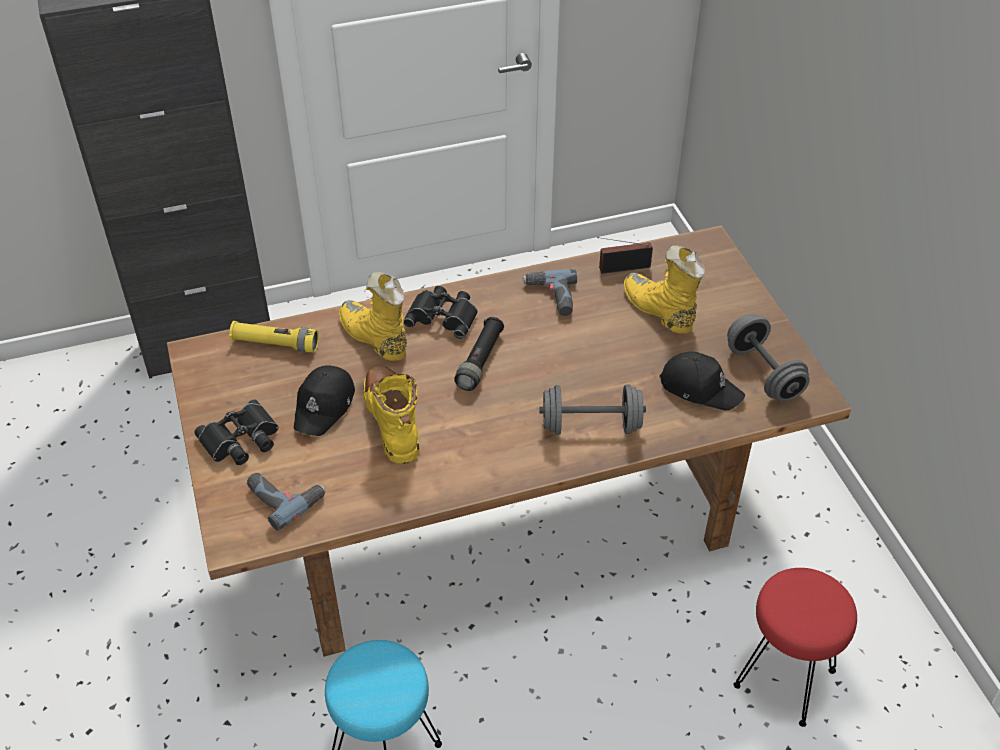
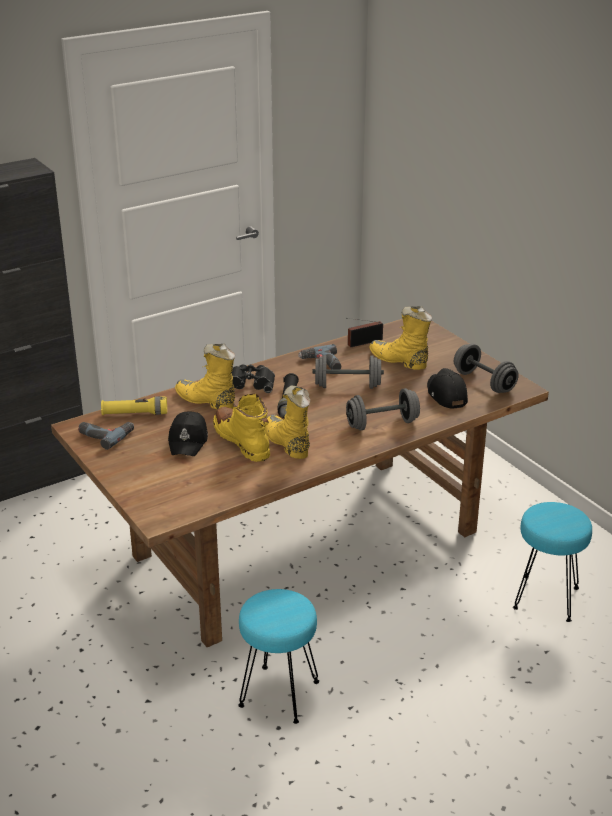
camera: 15 degrees left, 15 degrees down
(241, 440) = (136, 467): black binoculars -> none
(284, 497) = (184, 491): power drill -> power drill (106, 435)
(449, 436) = (286, 443): none -> yellow boot
(570, 345) = (347, 386): none -> grey dumbbell
(700, 387) = (445, 395): black cap -> black cap turned 120 degrees counterclockwise
(784, 679) = (546, 599): red stool -> turquoise stool

